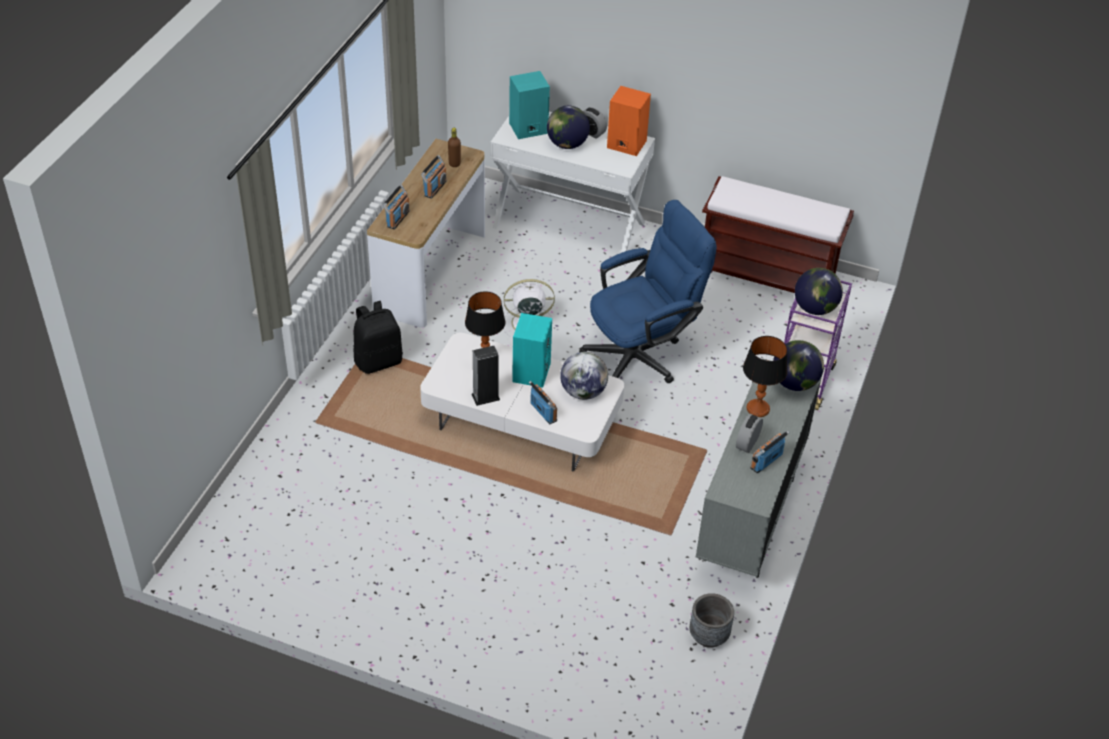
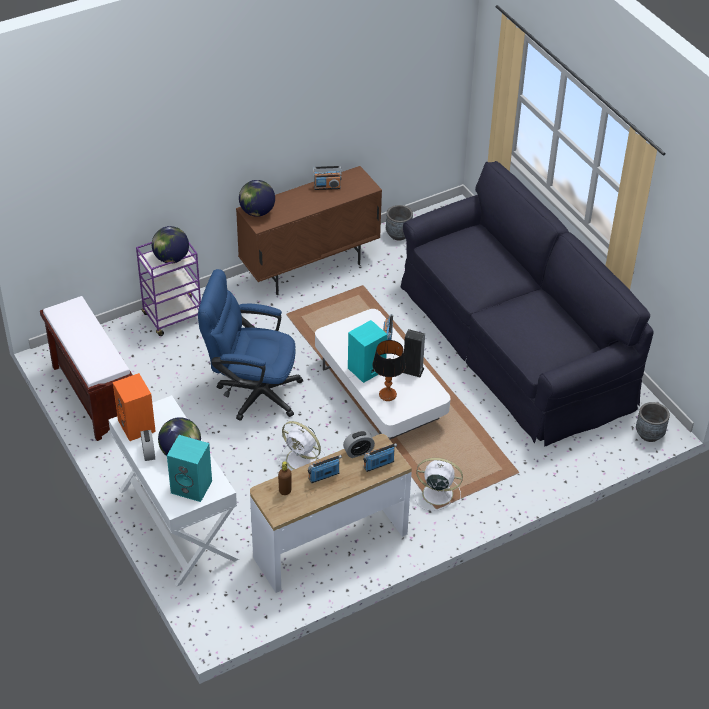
camera: 140 degrees left, 0 degrees up
(202, 542) = (649, 434): none -> grey planter
(378, 360) = (436, 493): black backpack -> white fan
(437, 566) = (513, 342): none -> black sofa
(583, 392) = (347, 339): globe -> none
(747, 443) = (325, 199): alarm clock -> alarm clock (358, 452)
(749, 520) = (310, 268): grey cabinet -> brown cabinet
(757, 408) = (296, 211): table lamp -> none

